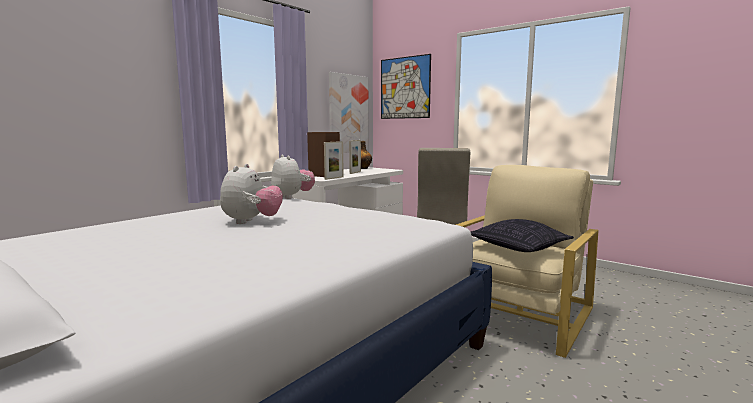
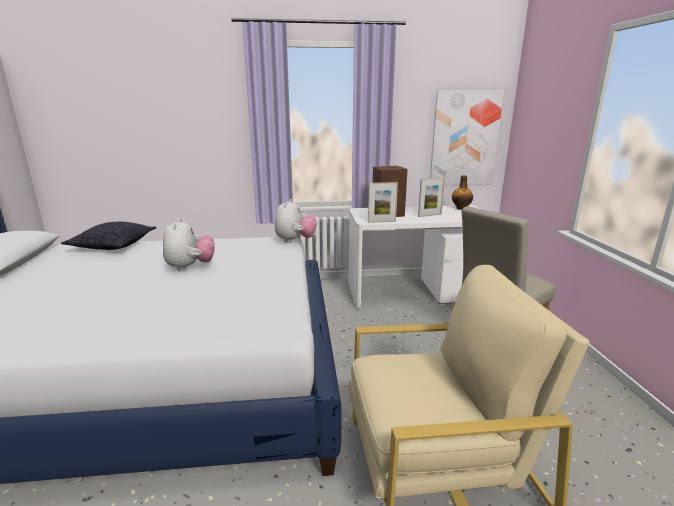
camera: 45 degrees right, 10 degrees up
(252, 222) = (190, 267): plush toy -> plush toy turned 60 degrees counterclockwise
(405, 88) = (541, 107): picture -> none
(518, 248) = (407, 391): pillow -> pillow (113, 246)

